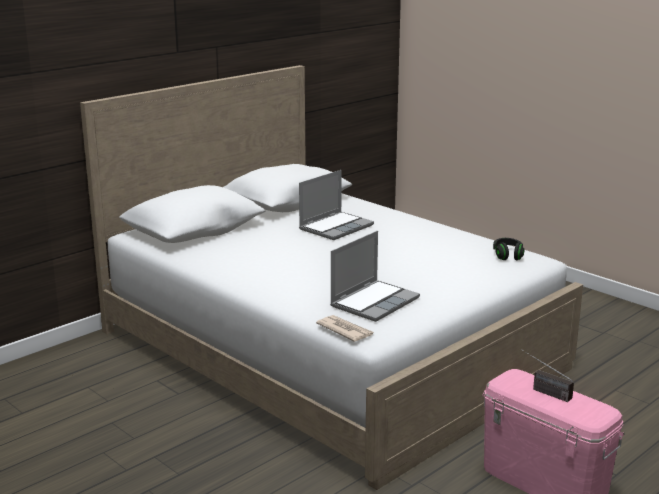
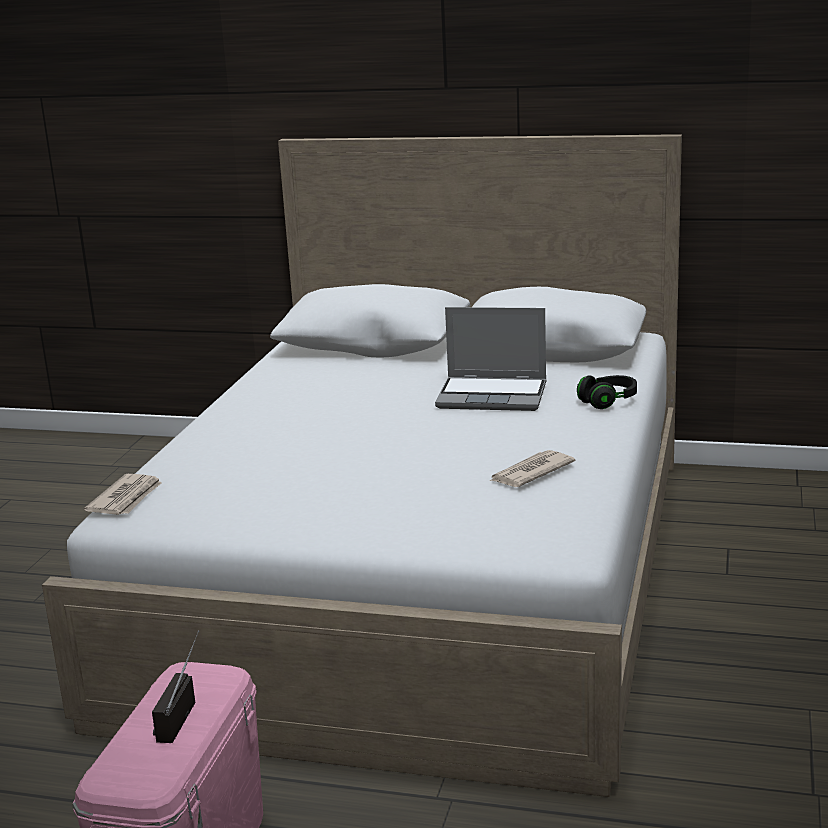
camera: 60 degrees right, 0 degrees up
(374, 302) = (240, 489): laptop -> none
(447, 245) = (530, 473): none -> newspaper
(508, 255) = (549, 523): black headphones -> black headphones (608, 402)

